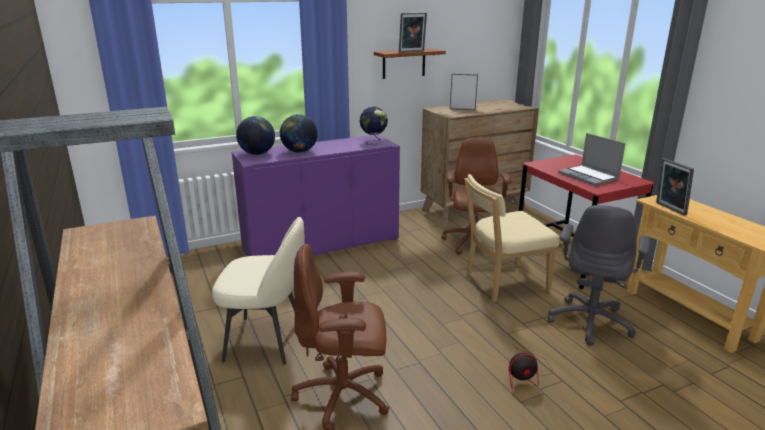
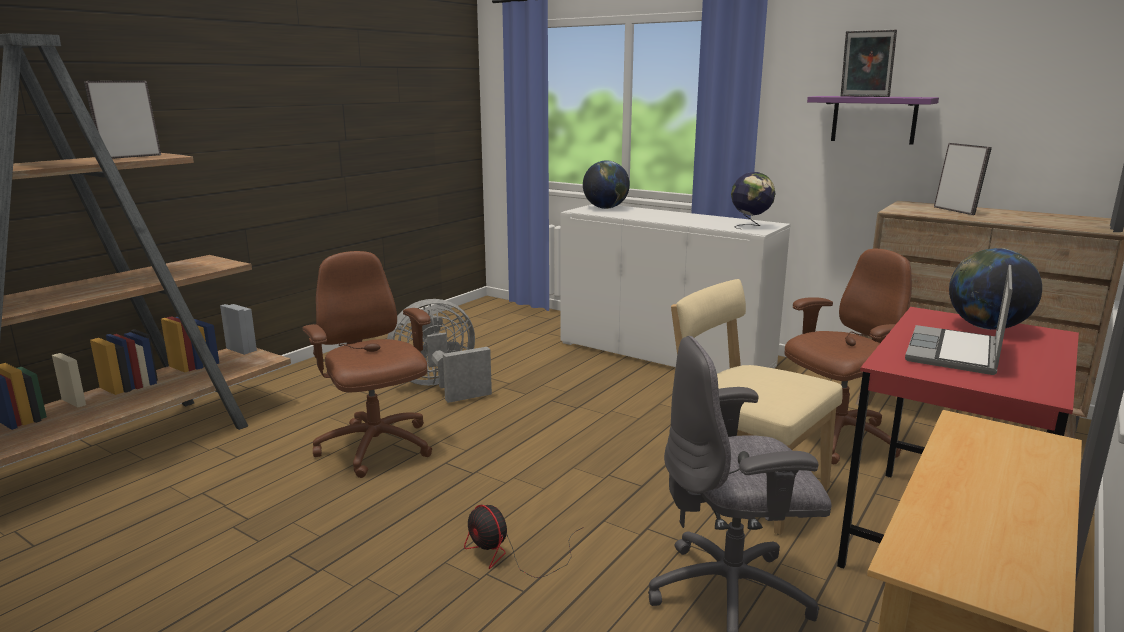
camera: 60 degrees right, 5 degrees down
(266, 340) = (440, 387): beige chair -> grey fan
(299, 152) = (643, 215): globe -> globe (987, 327)
(321, 244) = (664, 354): purple cabinet -> white cabinet
(404, 63) = (874, 119): brown shelf -> purple shelf
(669, 209) = (945, 443): picture frame -> picture frame (130, 157)

